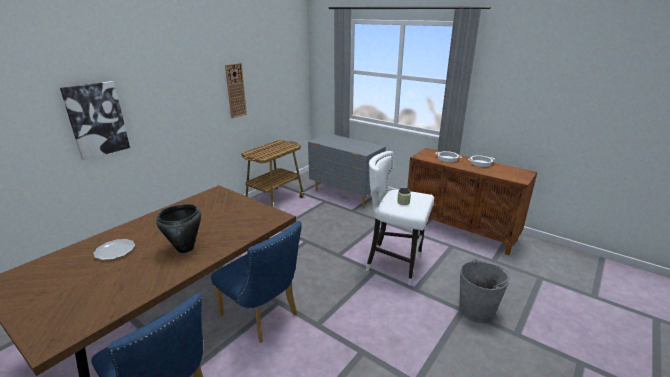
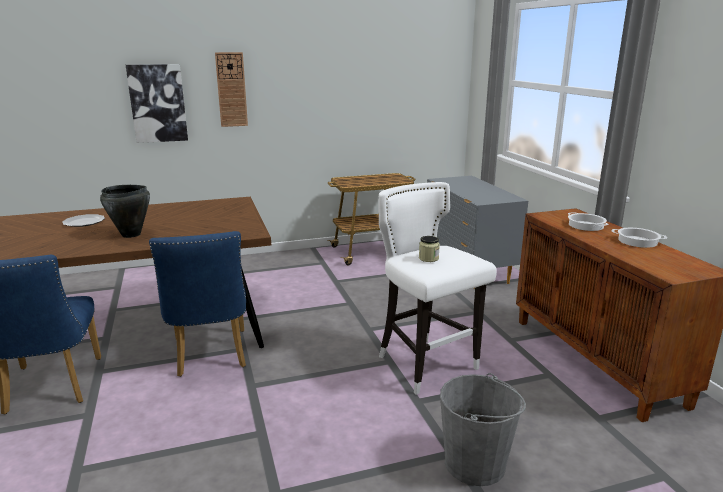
camera: 35 degrees right, 5 degrees down
(235, 90) = (338, 95): wall clock -> wall clock (231, 89)

